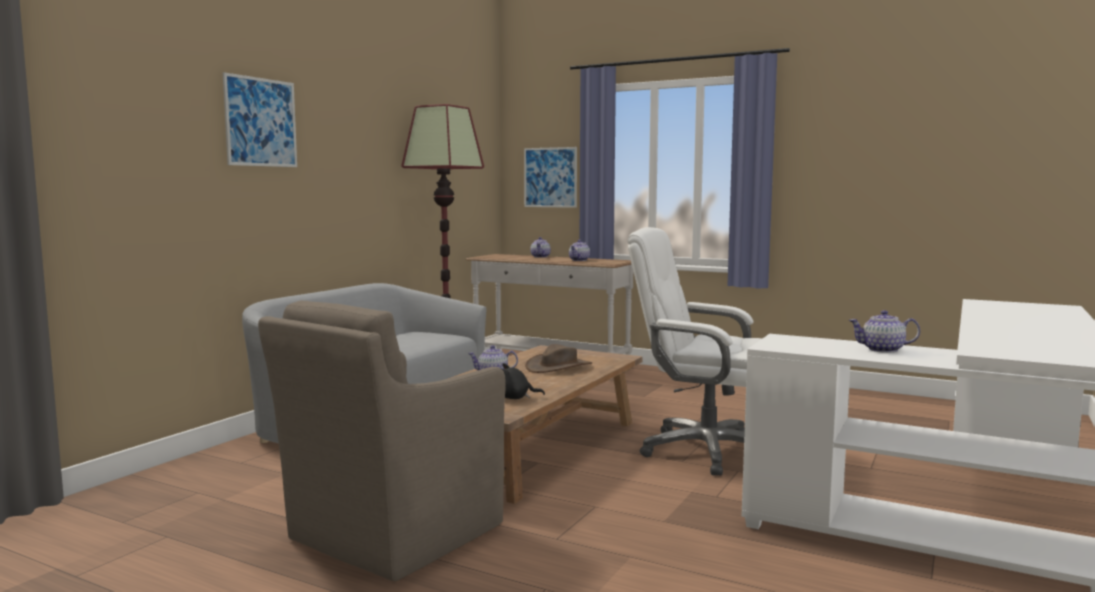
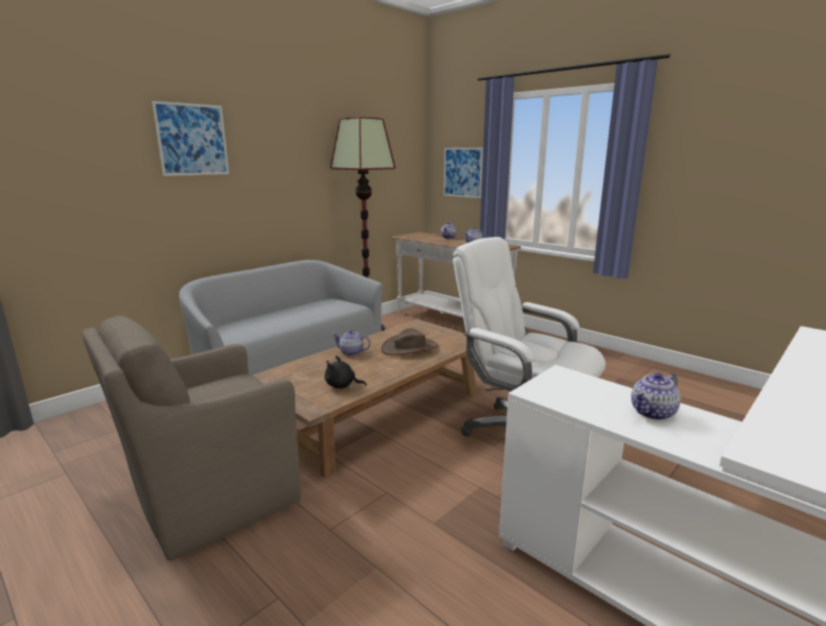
camera: 15 degrees right, 10 degrees up
(882, 350) = (653, 413): teapot -> teapot turned 60 degrees counterclockwise

